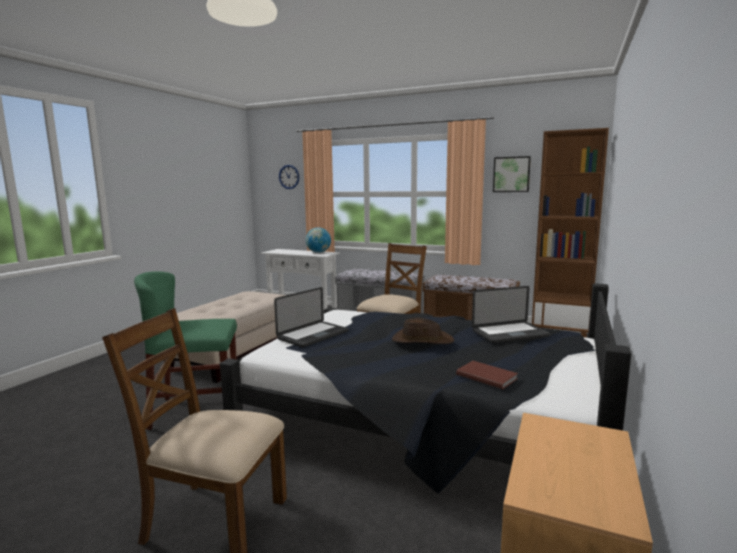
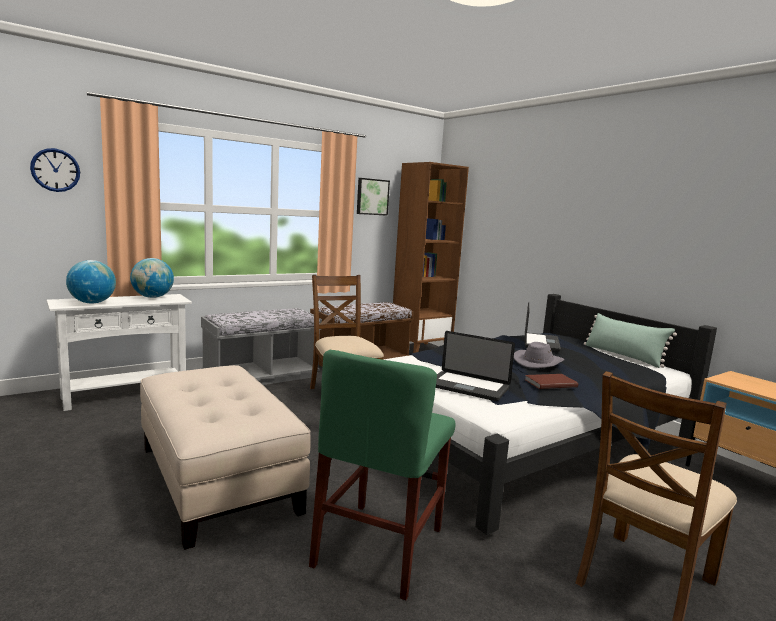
camera: 60 degrees left, 0 degrees up
(284, 252) = (92, 303): none -> globe
(313, 335) = (468, 387): laptop -> laptop turned 135 degrees clockwise
(422, 340) = (538, 362): brown hat -> grey hat
(486, 376) = (624, 371): brown book -> brown book (549, 383)
(580, 374) = (623, 356): none -> green pillow

